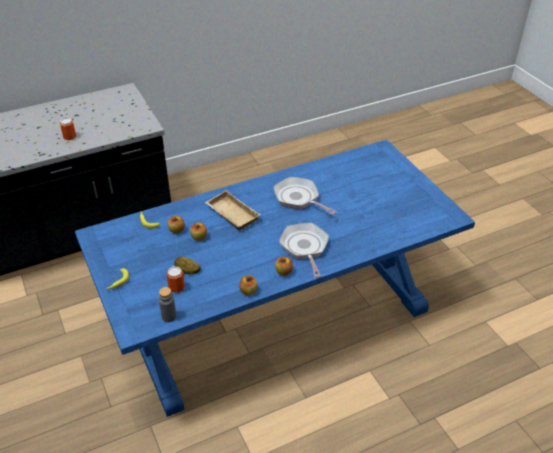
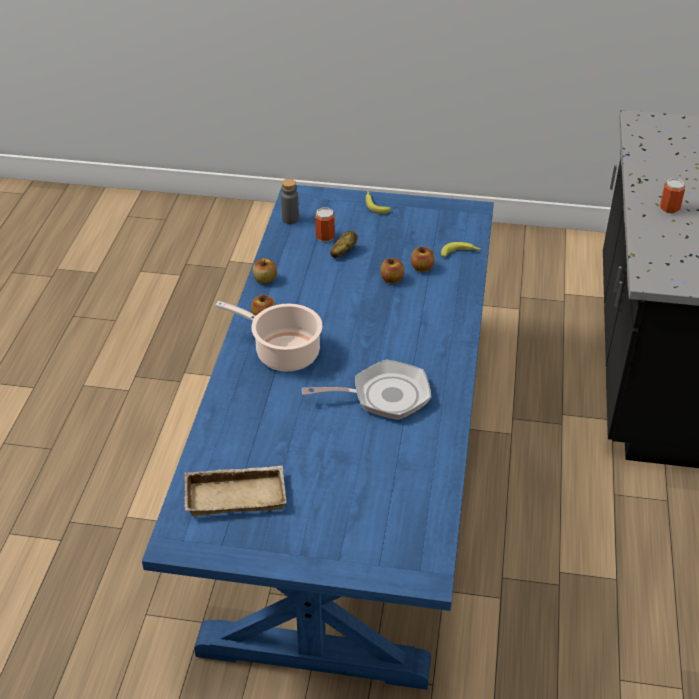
camera: 125 degrees right, 0 degrees up
(231, 214) = (411, 320): beige tray -> beige tray (237, 494)
(305, 248) = (283, 352): frying pan -> cooking pot

